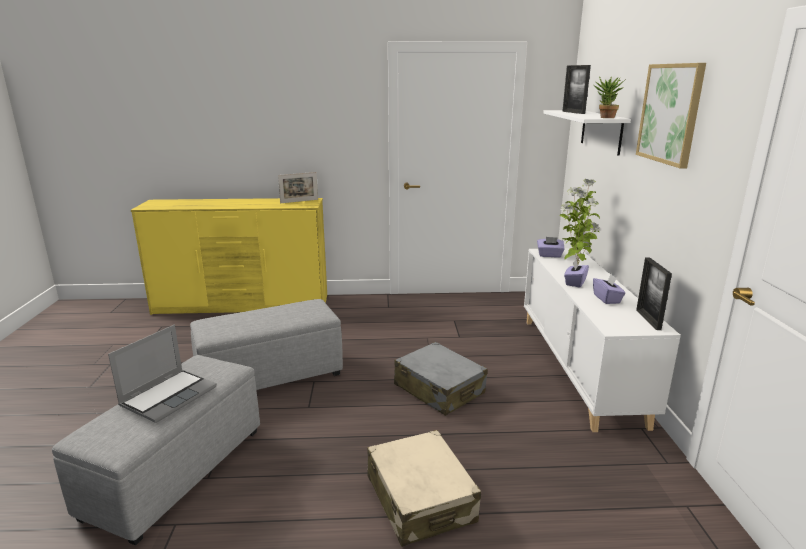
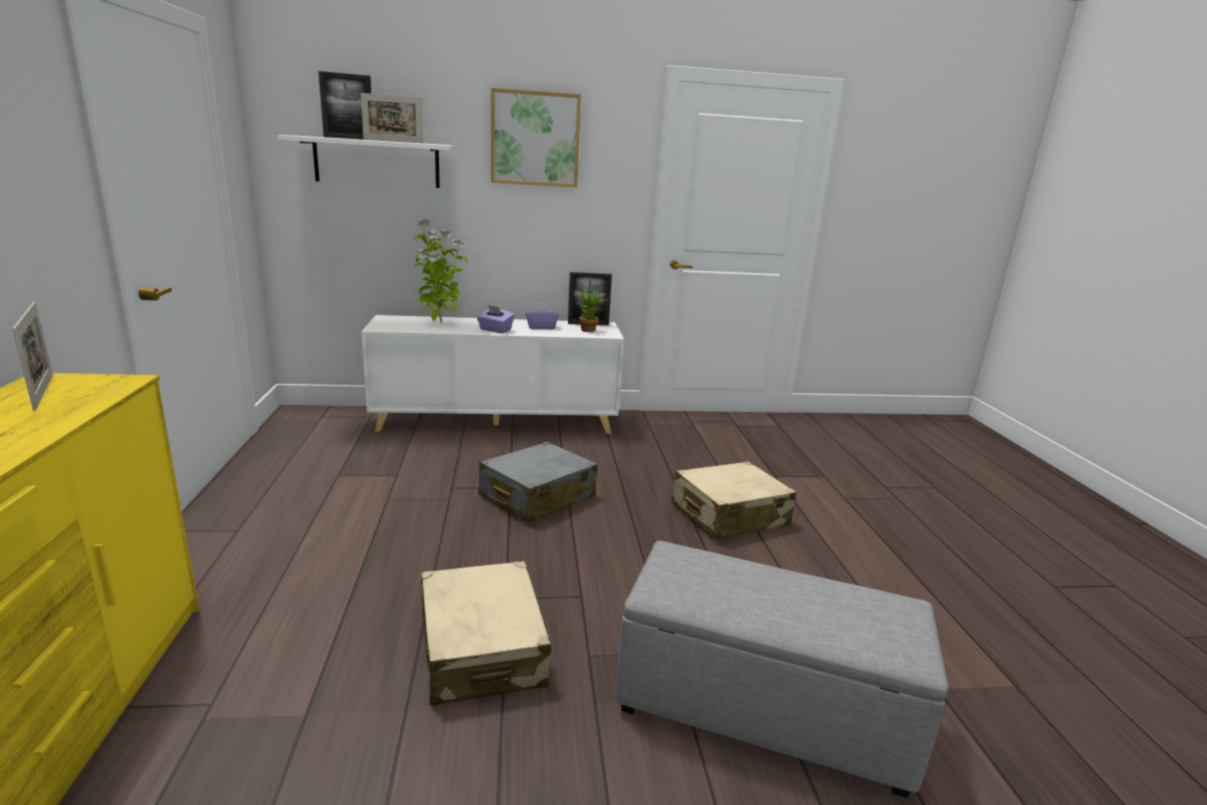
camera: 95 degrees left, 0 degrees up
(169, 396) = (774, 592): laptop -> none
(272, 376) = (482, 649): grey ottoman -> beige suitcase
(549, 255) = (397, 327): purple tissue box -> none
(578, 115) = (393, 141): none -> picture frame
(605, 117) = (441, 144): potted plant -> potted plant (589, 331)

